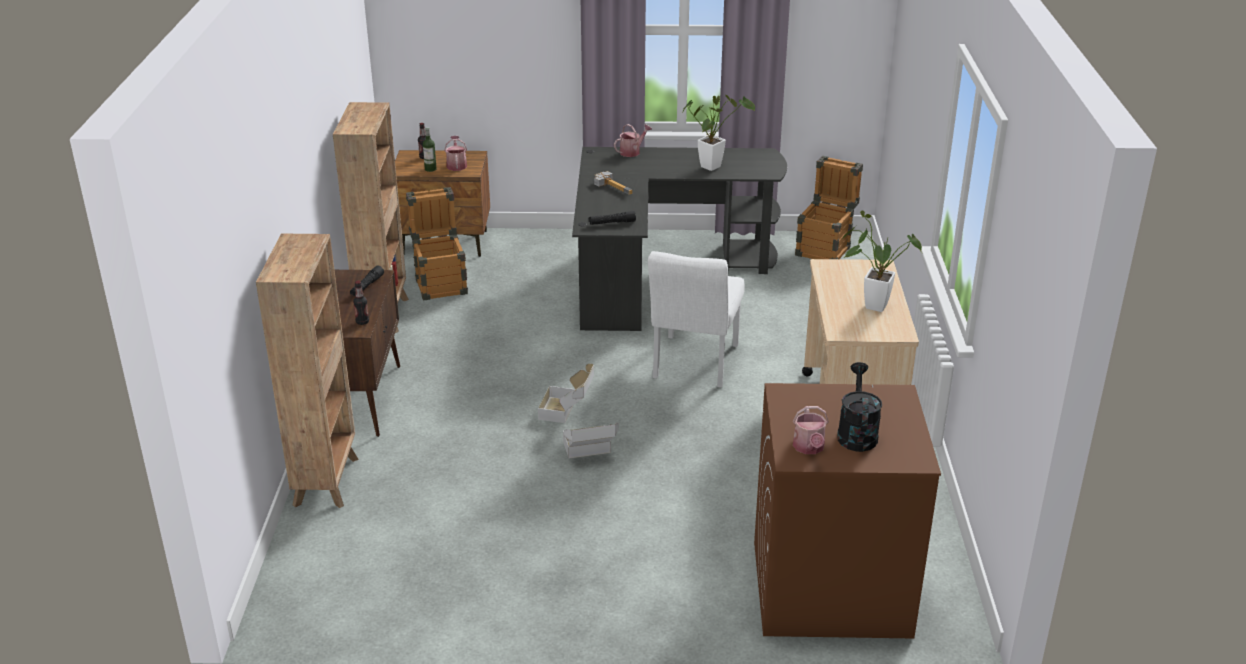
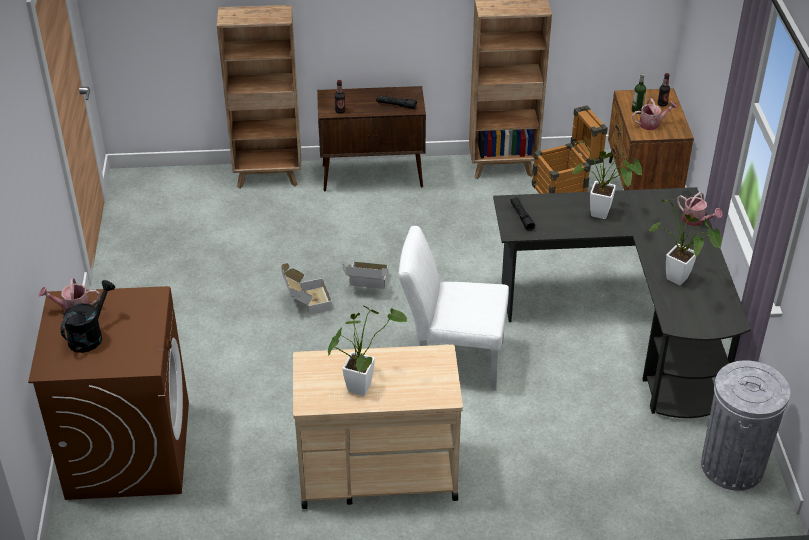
camera: 85 degrees right, 10 degrees up
(615, 187) = (604, 214): hammer -> potted plant
(826, 248) = (732, 466): crate -> grey trash can
(856, 433) = (89, 335): black watering can -> black watering can turned 60 degrees counterclockwise

